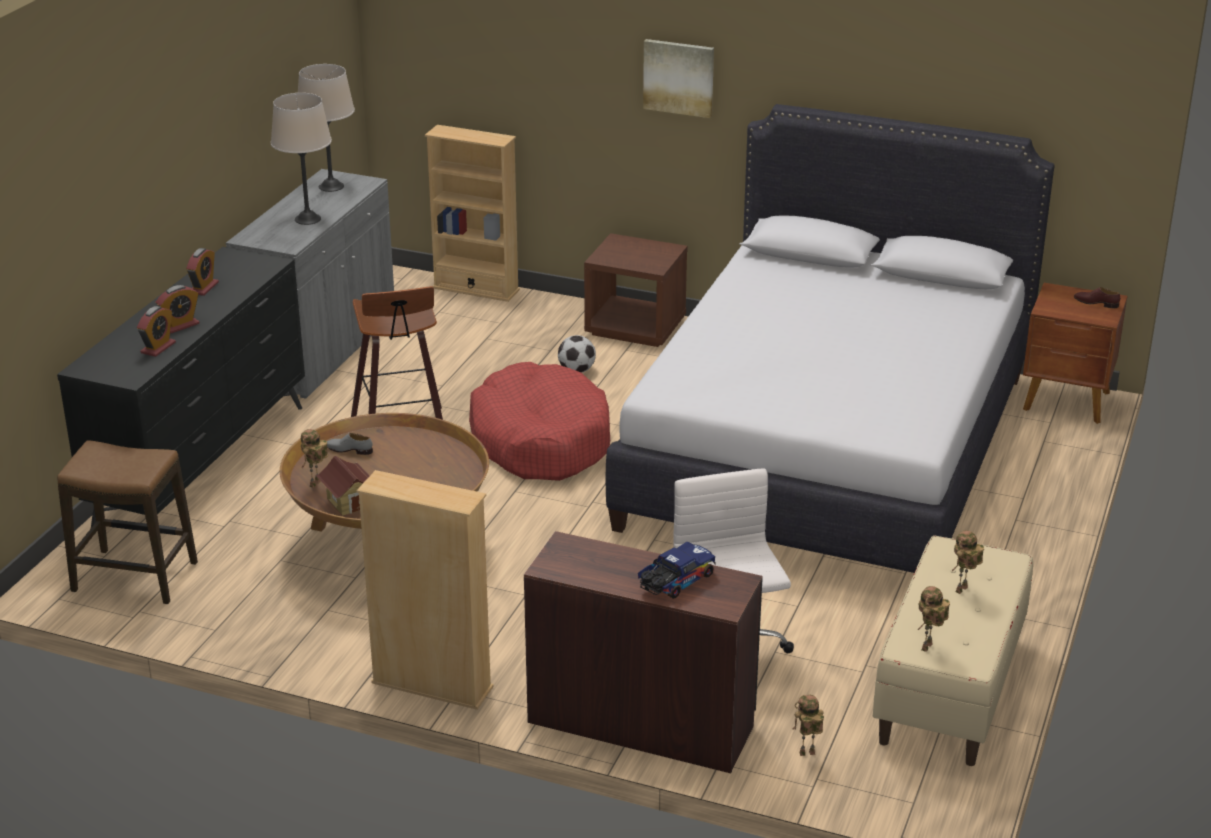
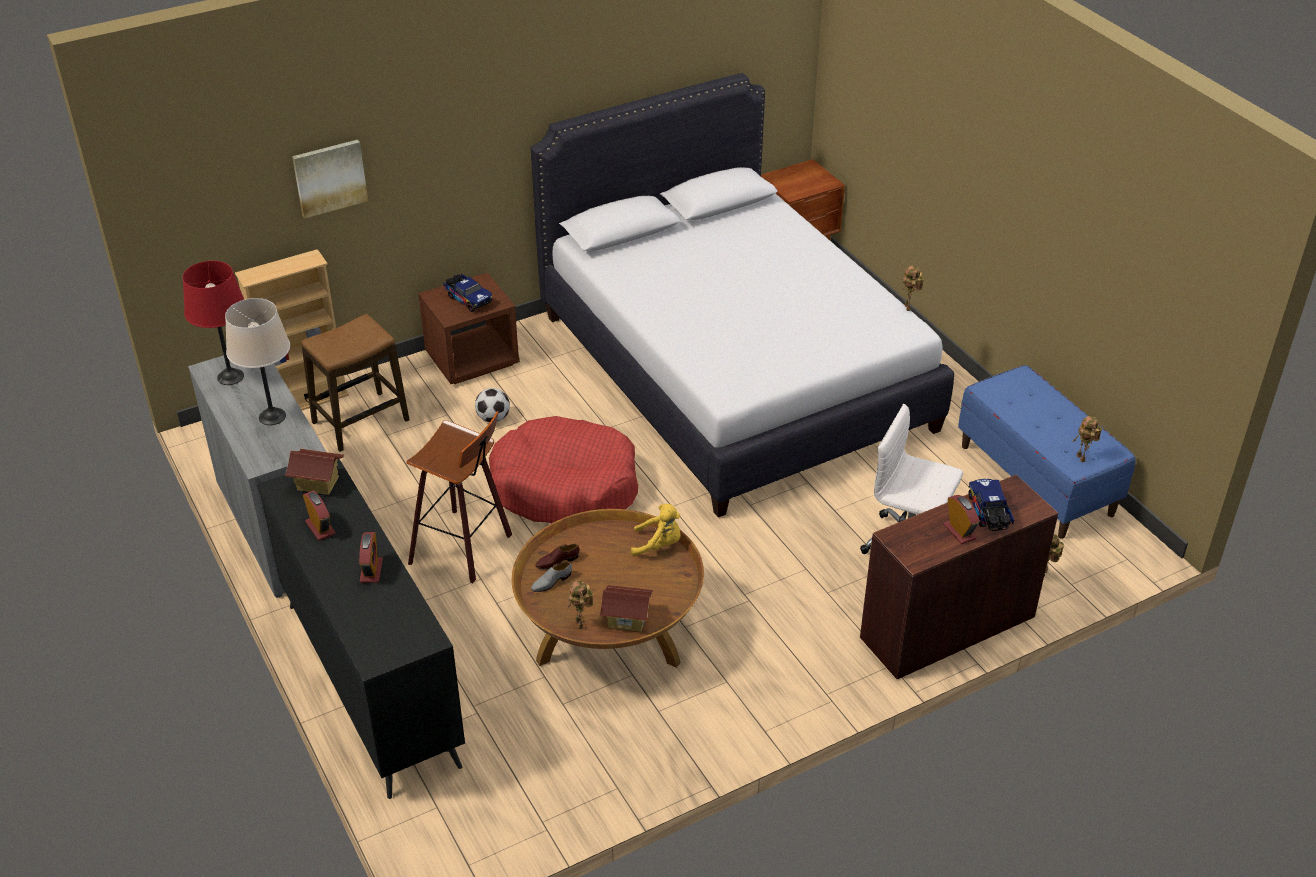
camera: 50 degrees left, 10 degrees up
(135, 577) = (490, 801): stool -> stool (361, 421)
(158, 348) = (394, 601): alarm clock -> alarm clock (959, 532)
(252, 265) = (317, 483): none -> toy house
(331, 186) = (230, 377): beige table lamp -> red table lamp
(432, 685) = (808, 704): beige bookcase -> none
(463, 477) = (659, 545): none -> yellow plush toy
(637, 254) = (468, 299): none -> toy truck
(679, 77) = (460, 135): picture -> picture (329, 177)
(950, 690) = (1036, 480): beige bench -> blue bench
(962, 591) = (1037, 411): toy robot -> toy robot (909, 308)
(1096, 303) = (808, 174): brown shoe -> brown shoe (557, 561)

